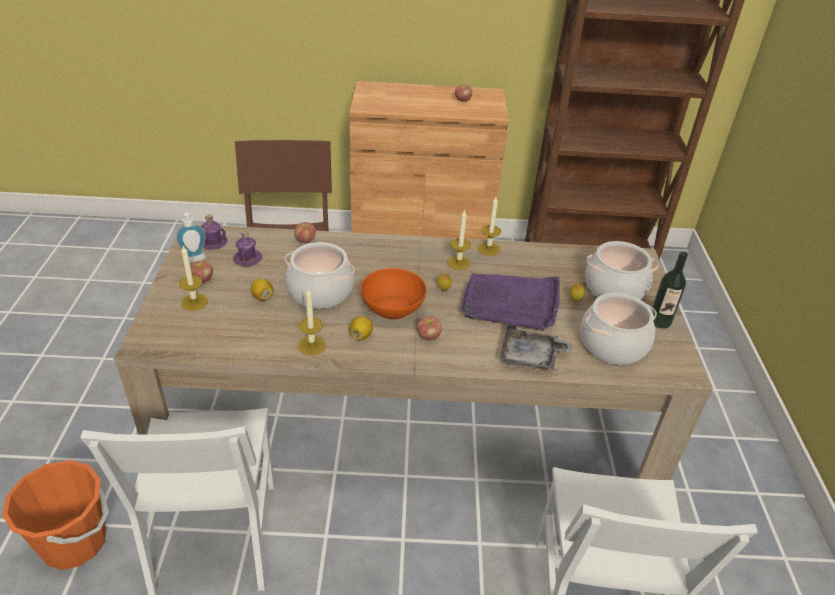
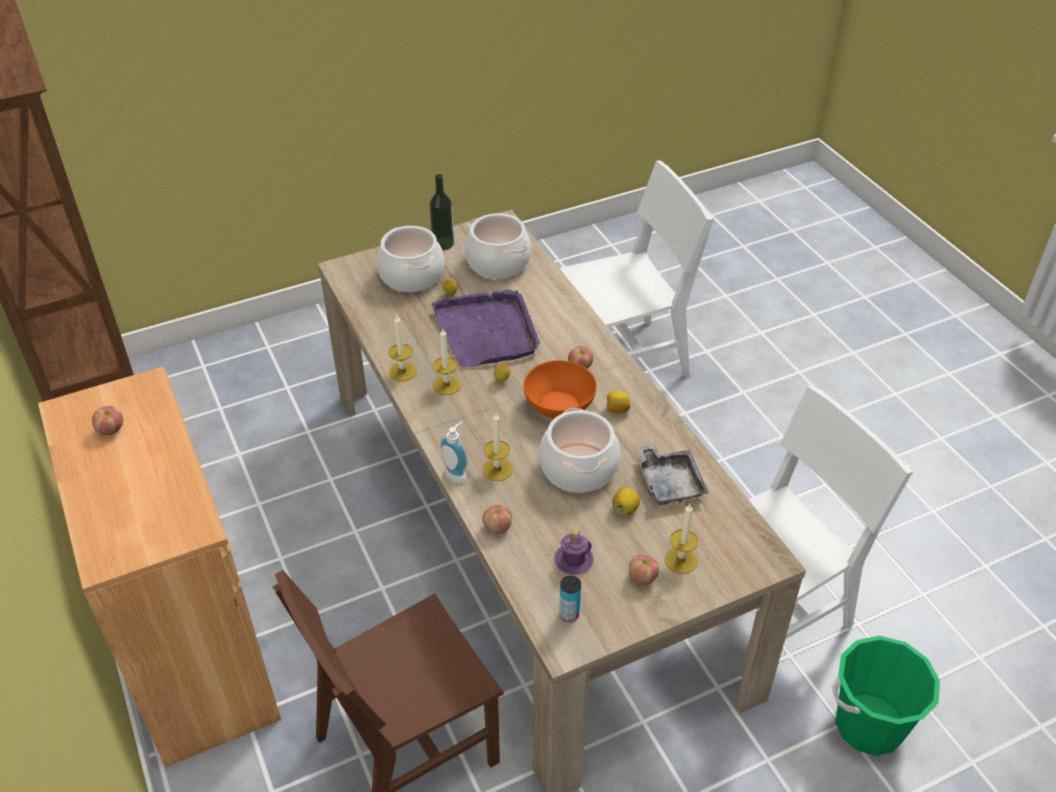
camera: 115 degrees left, 5 degrees up
(74, 542) = (869, 724): orange bucket -> green bucket
(195, 260) = (615, 608): soap dispenser -> soap dispenser (457, 474)
(213, 243) = (569, 614): purple mug -> can
(312, 345) = (659, 436): candle -> candle (497, 469)
(531, 357) = (554, 301): grey tray -> grey tray (669, 483)

